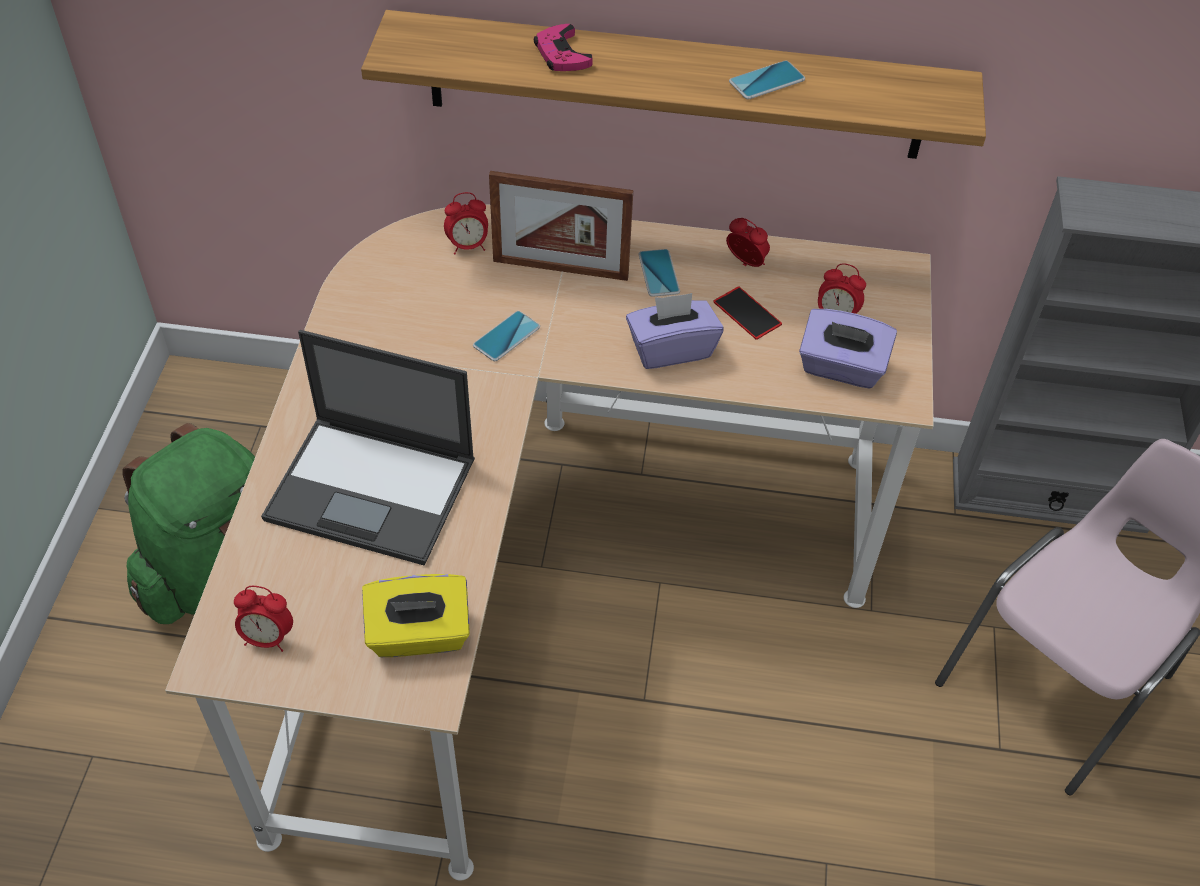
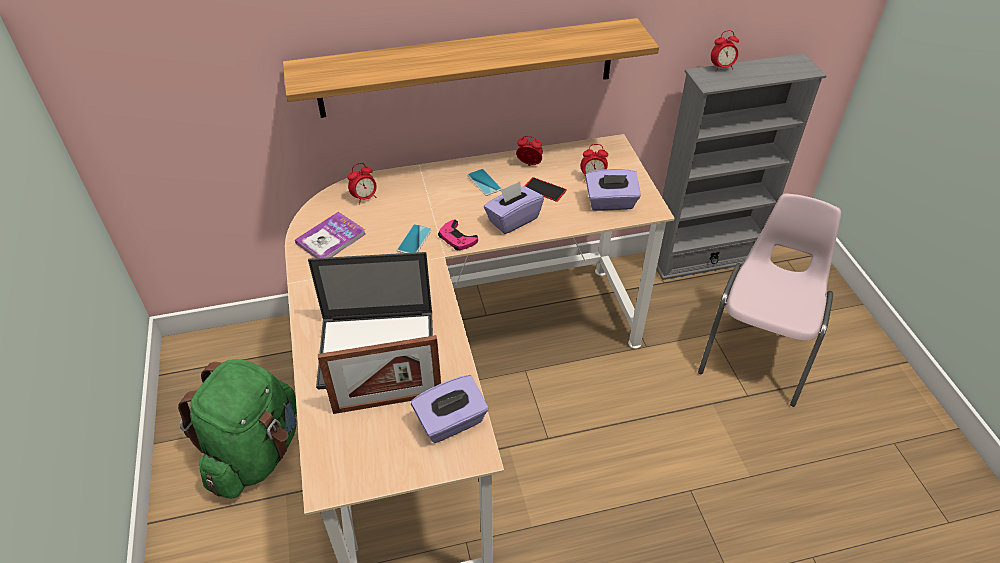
camera: 20 degrees left, 5 degrees down
(268, 638) = (356, 457): alarm clock -> alarm clock (721, 67)
(389, 297) = (331, 238): none -> book
(419, 635) = (451, 422): yellow tissue box -> purple tissue box
(560, 269) = (426, 195): picture frame -> picture frame (388, 402)
(562, 54) = (404, 60): pink game controller -> pink game controller (457, 238)
(766, 81) = (528, 47): phone -> none

